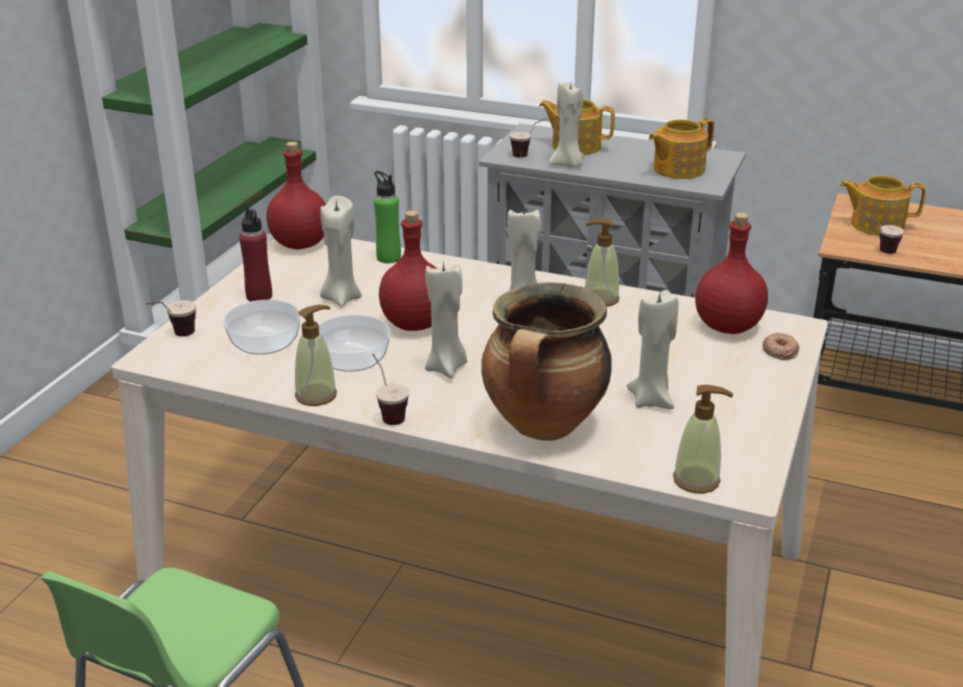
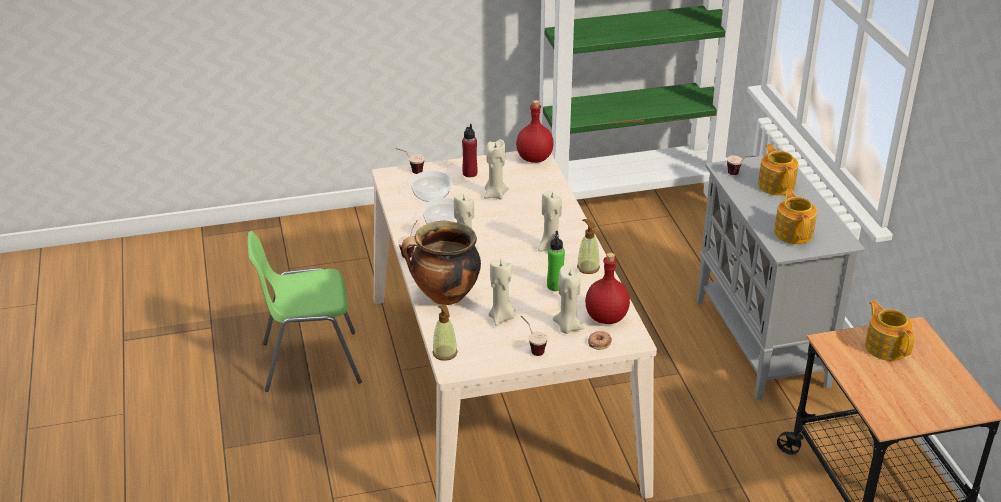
camera: 55 degrees right, 5 degrees up
(316, 395) = (404, 227): soap dispenser -> none
(388, 258) = (552, 188): green bottle -> green bottle (555, 286)
(416, 324) = (495, 225): red bottle -> none
(568, 164) = (743, 193): beige candle -> beige candle (567, 327)
(677, 169) = (793, 232): teapot -> teapot turned 60 degrees clockwise
(878, 251) = (842, 358): cup -> cup (532, 348)

